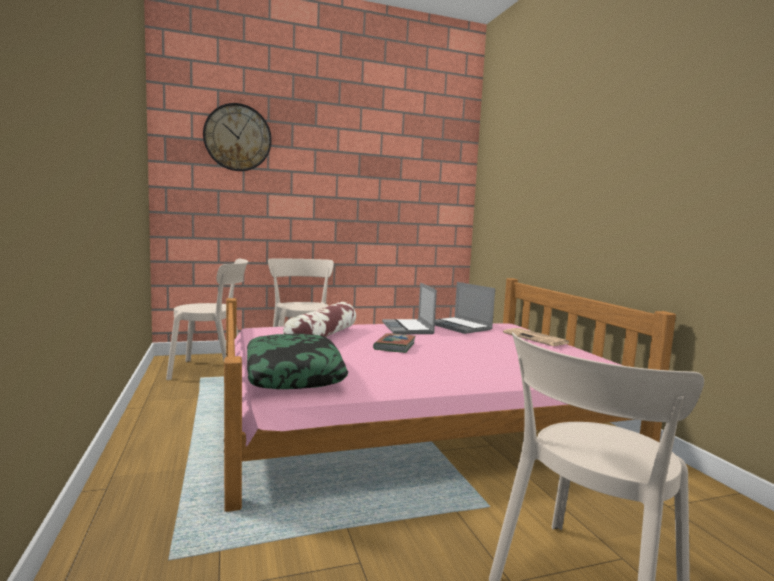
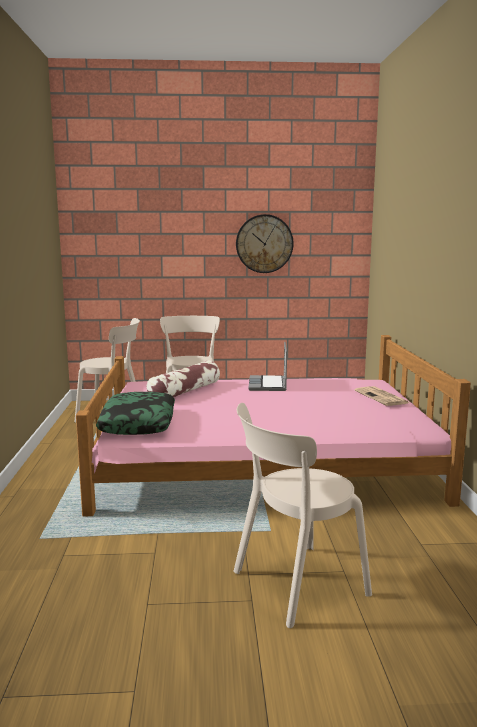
camera: 15 degrees right, 5 degrees up
(237, 137) = (133, 207): wall clock -> wall clock (264, 244)
(395, 346) = (238, 402): book -> none
(461, 327) = (321, 383): laptop -> none

